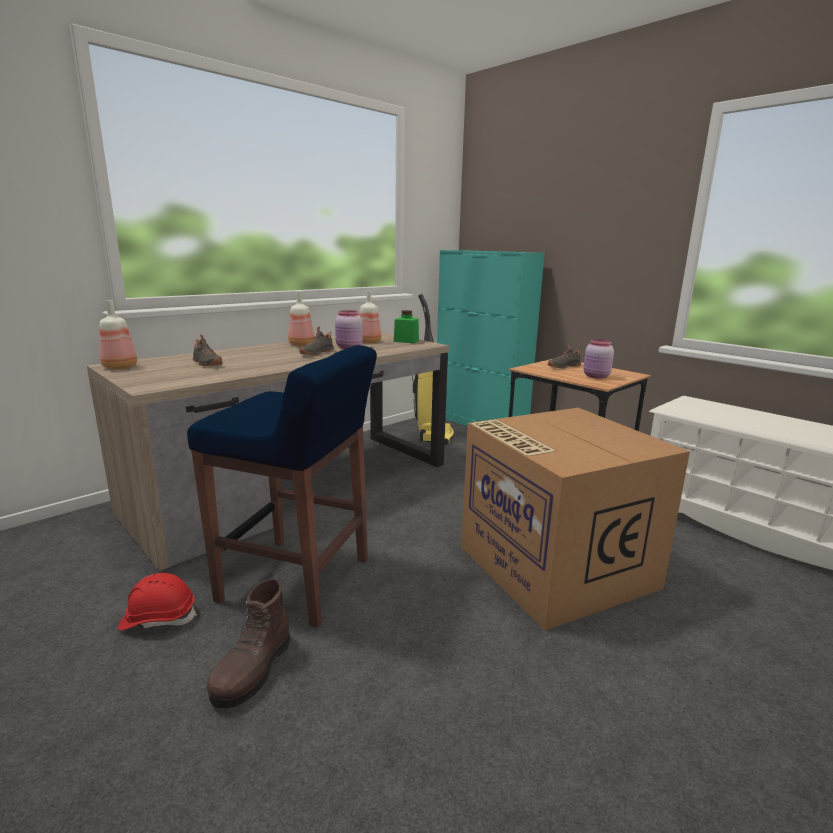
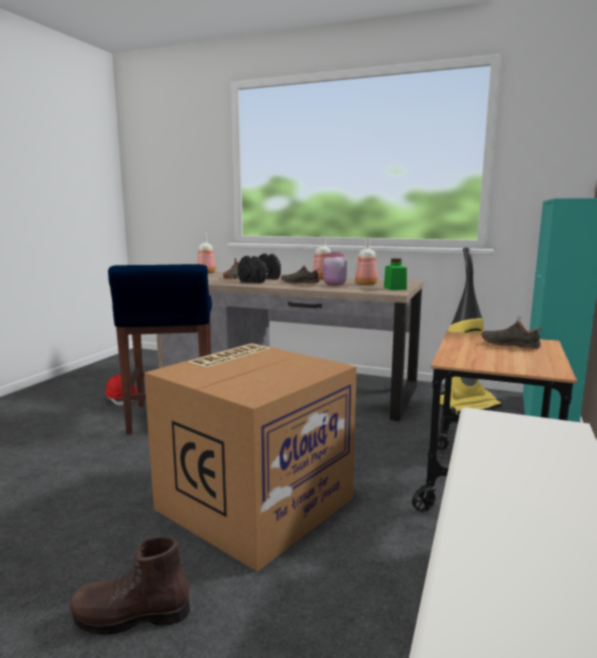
camera: 65 degrees right, 5 degrees down
(253, 670) = (86, 429): brown boot -> brown boot (131, 616)
(259, 359) = (260, 280): none -> black dumbbell
(596, 376) = (489, 358): pink jar -> none

